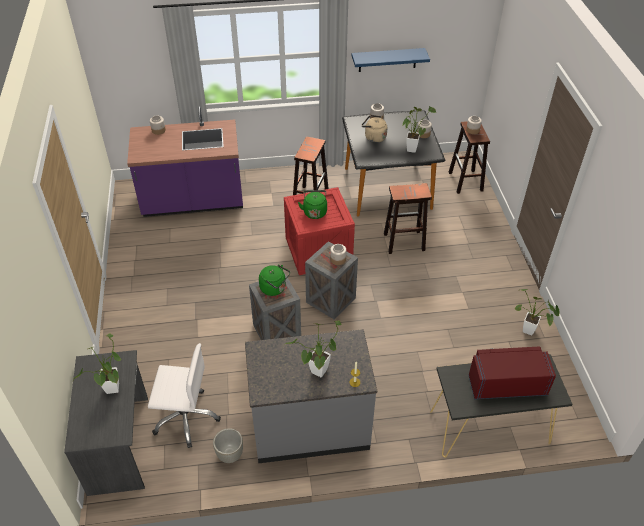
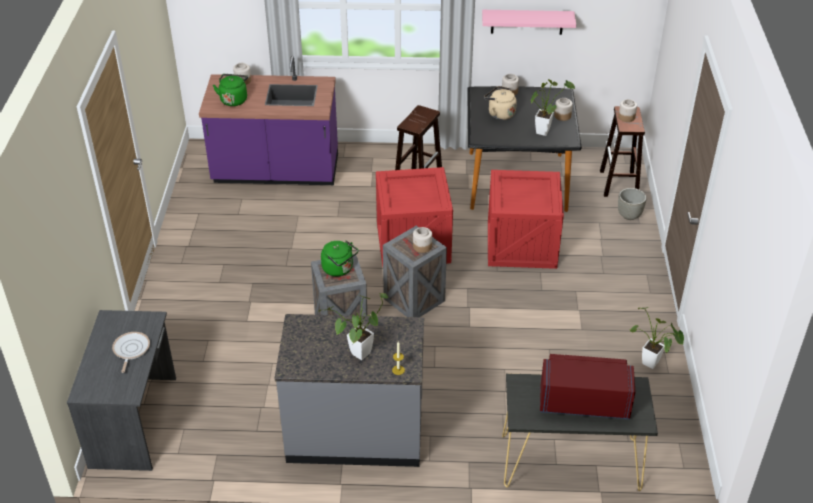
camera: 10 degrees right, 5 degrees down
(112, 391) = (130, 350): potted plant -> frying pan
(186, 417) = (215, 404): white office chair -> none
(230, 455) = (256, 449): grey planter -> grey planter (629, 216)
(314, 211) = (409, 192): green kettle -> green kettle (234, 99)
(387, 60) = (527, 22): blue shelf -> pink shelf
(403, 242) = (520, 245): brown stool -> crate

